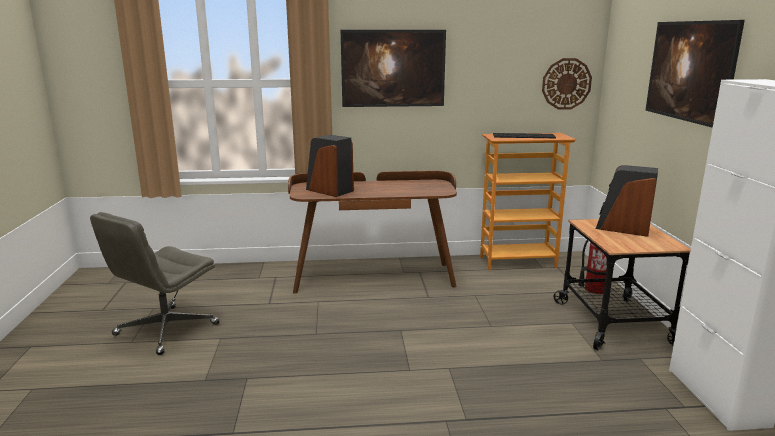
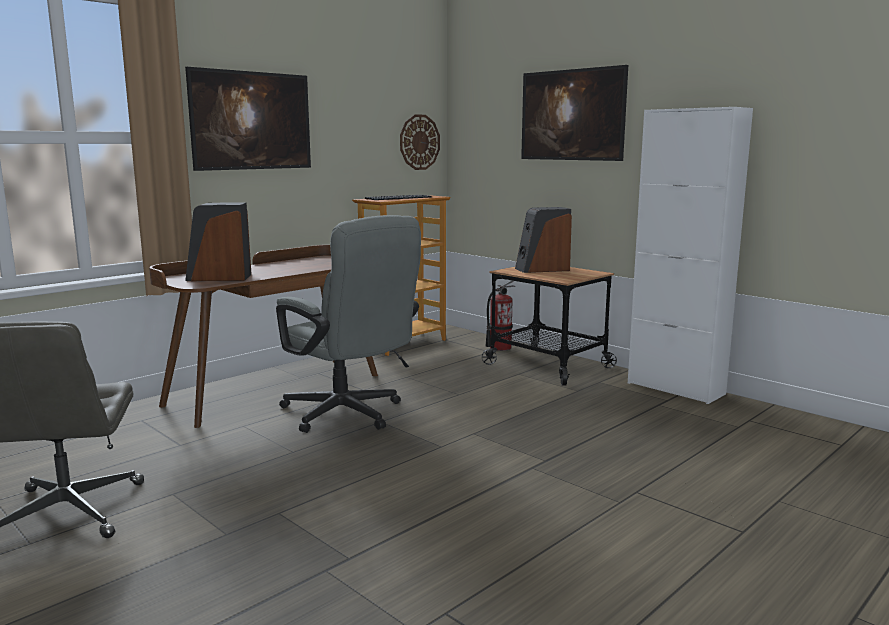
camera: 40 degrees left, 5 degrees down
(388, 316) = (349, 415): none -> grey office chair

